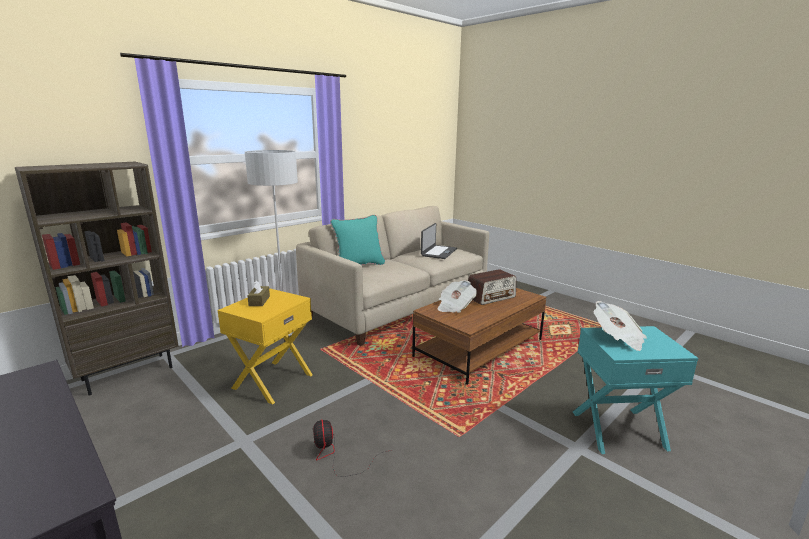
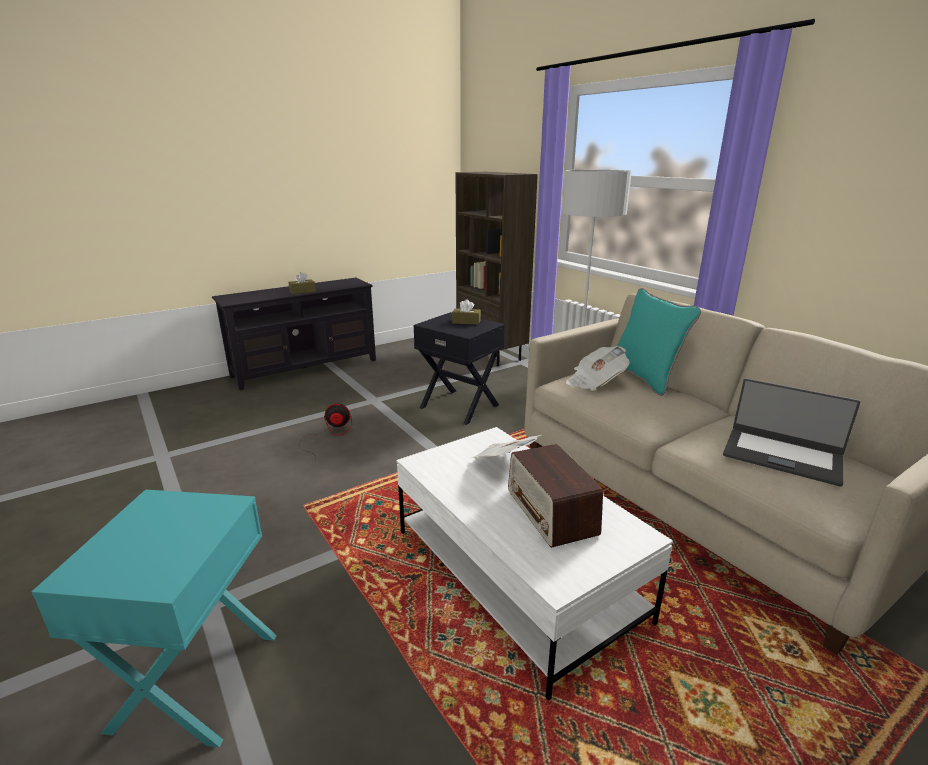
camera: 100 degrees right, 5 degrees up
(53, 418) = (302, 291): none -> brown tissue box
(272, 381) = (460, 406): yellow side table -> black side table
(479, 347) = (515, 574): brown coffee table -> white coffee table
(618, 338) = (185, 521): newspaper -> newspaper (595, 382)

